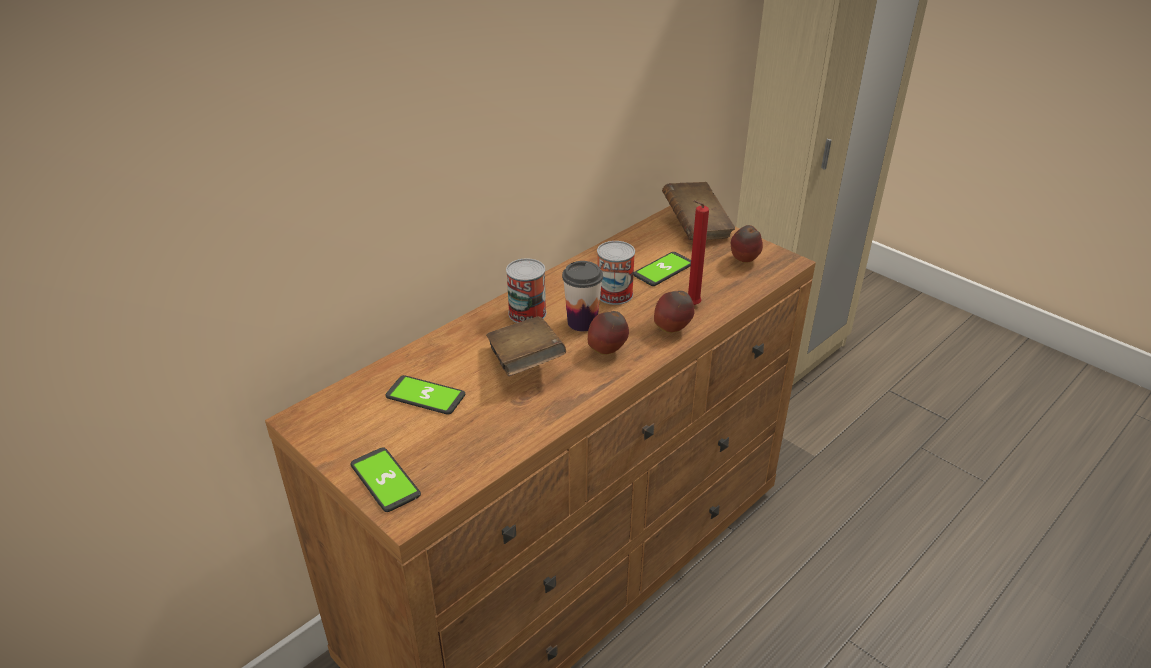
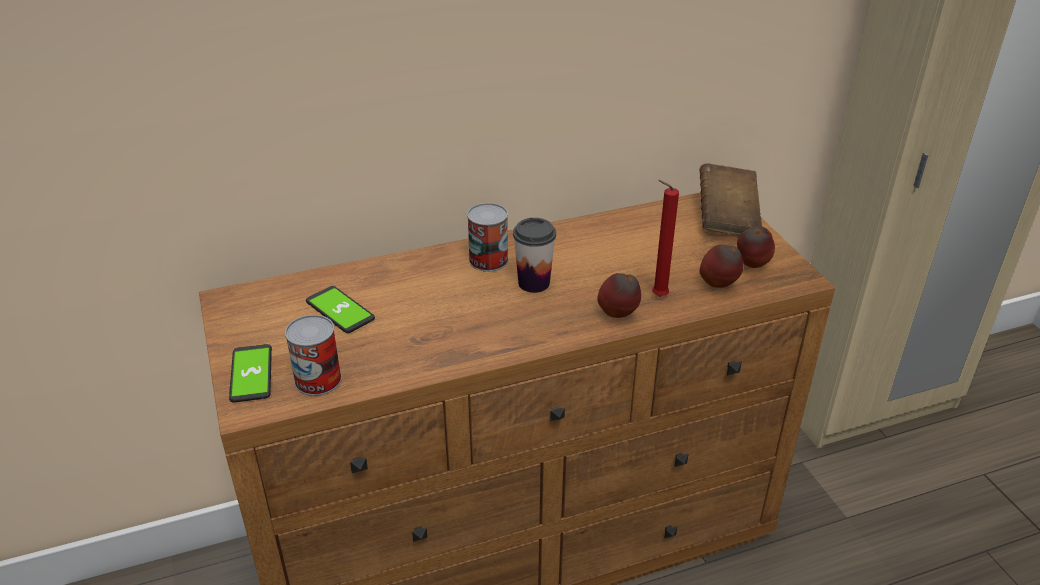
camera: 25 degrees right, 0 degrees up
(525, 363) = (450, 307): brown book -> none
(607, 351) = (536, 318): apple -> apple (718, 285)
(614, 294) = (587, 264): can -> can (318, 379)
(663, 270) = (656, 253): phone -> none

